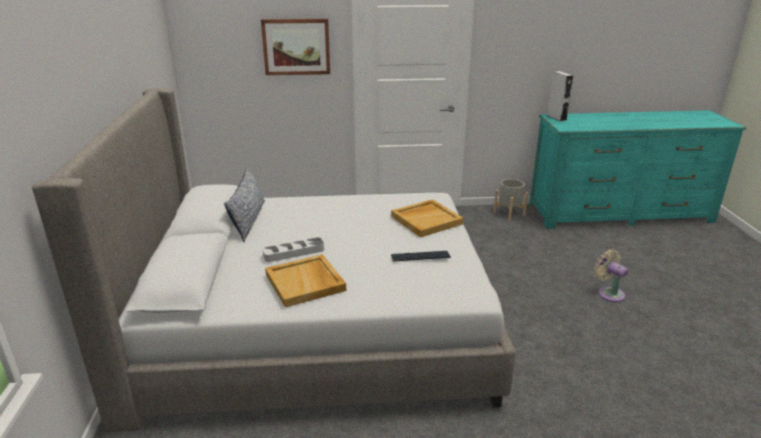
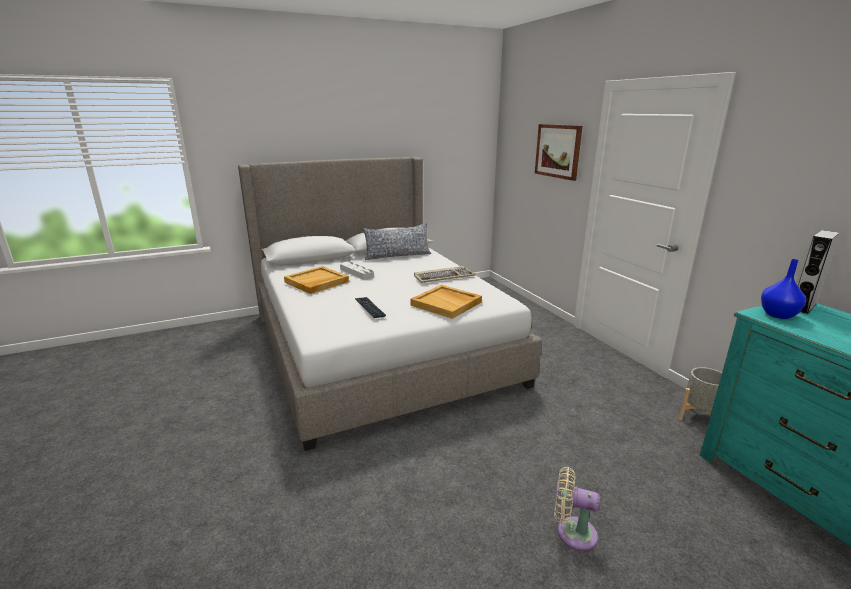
camera: 70 degrees right, 5 degrees down
(350, 208) = (444, 277): none -> keyboard
(567, 125) = (778, 315): none -> blue vase
(608, 293) = (572, 532): beige fan -> beige fan turned 105 degrees counterclockwise

